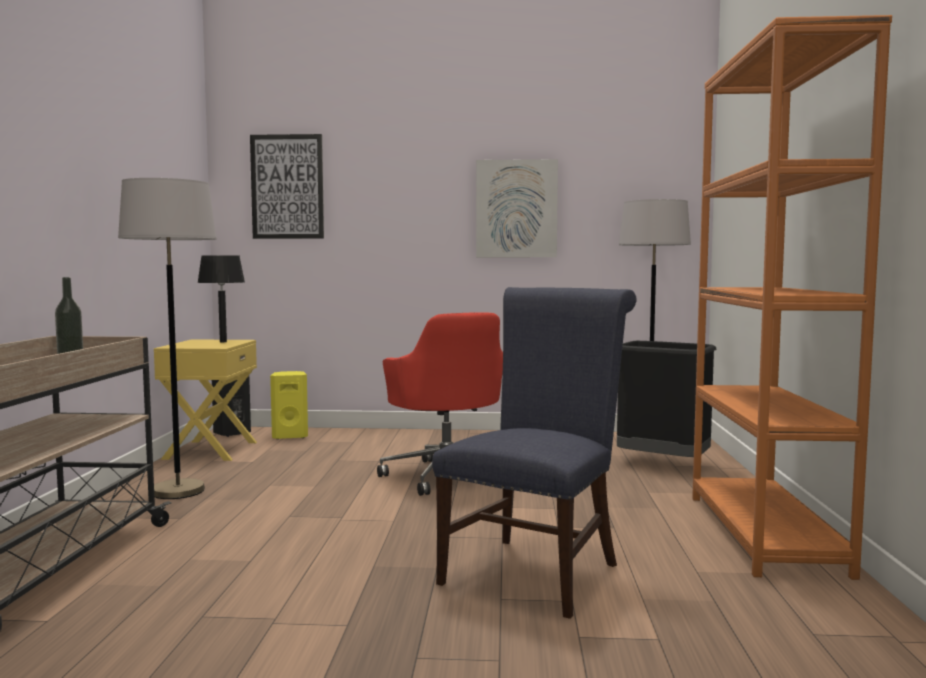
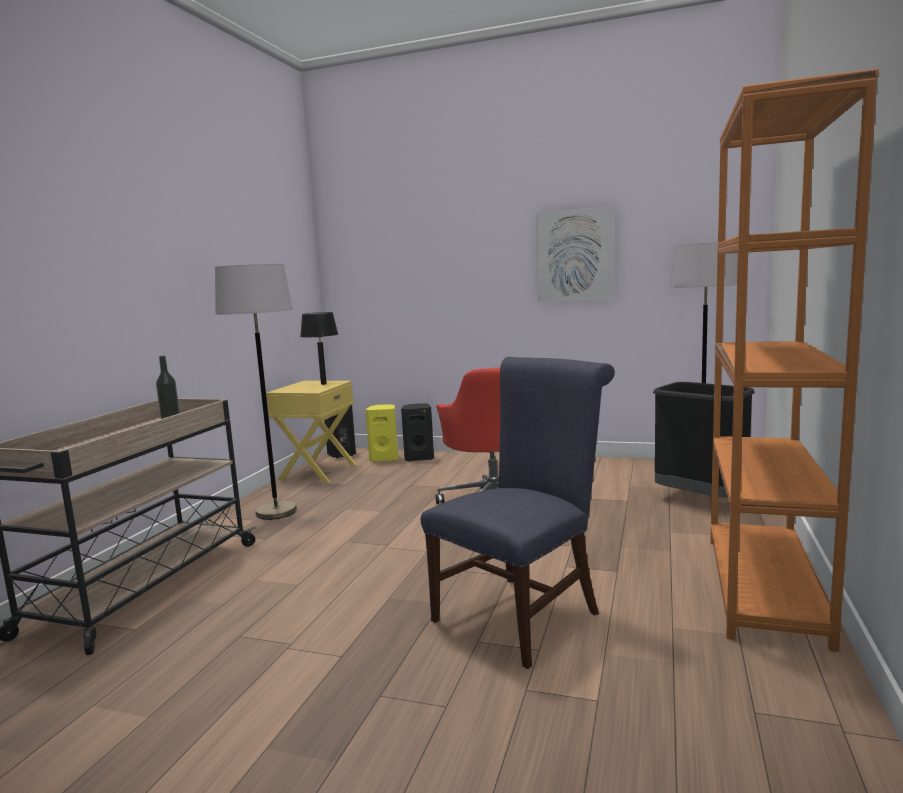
camera: 15 degrees right, 5 degrees up
(287, 187) = (377, 247): picture -> none
(332, 435) = (419, 458): none -> black speaker

